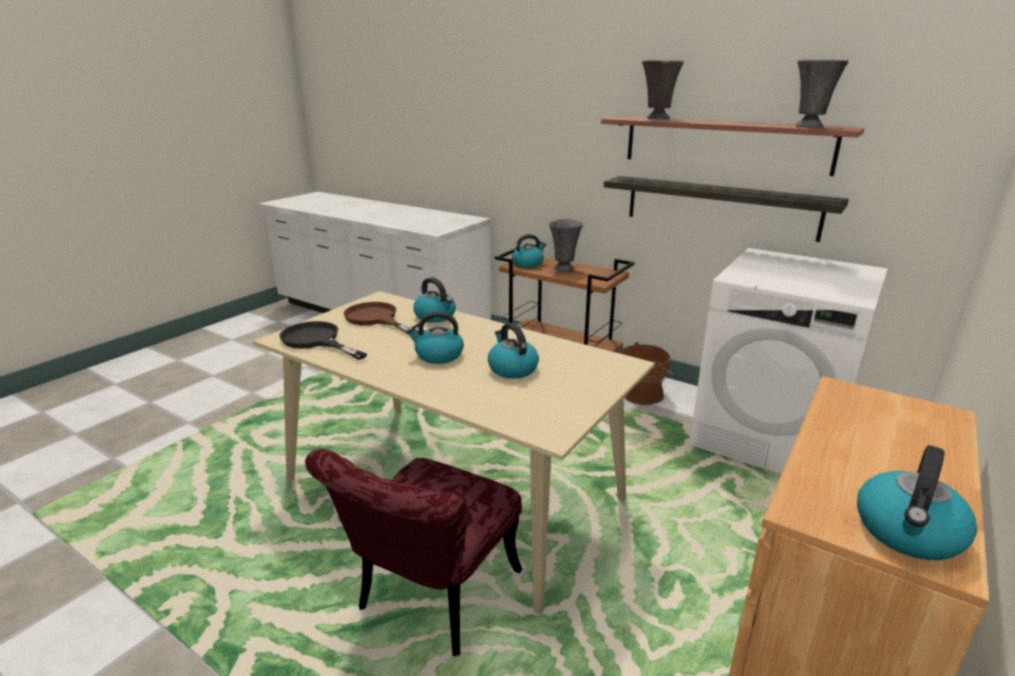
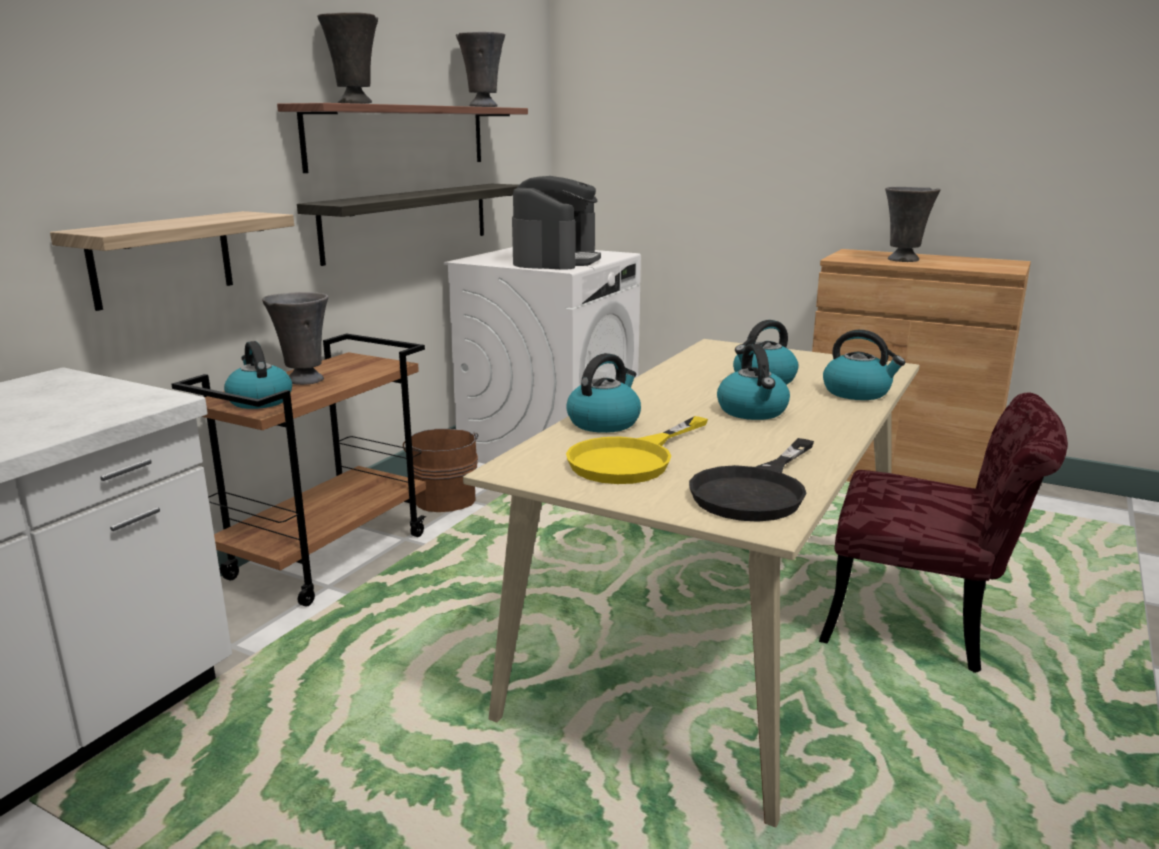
camera: 95 degrees left, 5 degrees down
(376, 319) = (631, 459): brown frying pan -> yellow frying pan
(538, 187) = (162, 259): none -> shelf
(781, 276) = (556, 261): none -> coffee machine
(860, 436) = (904, 260): none -> grey vase
(908, 533) = (998, 262): kettle -> kettle (857, 392)

